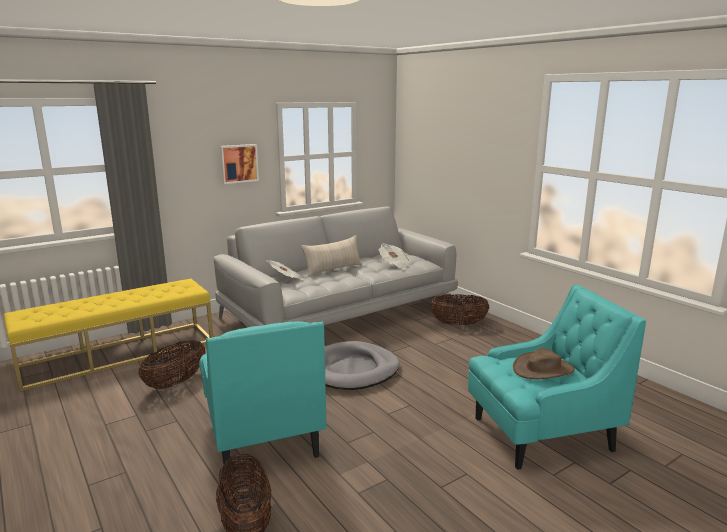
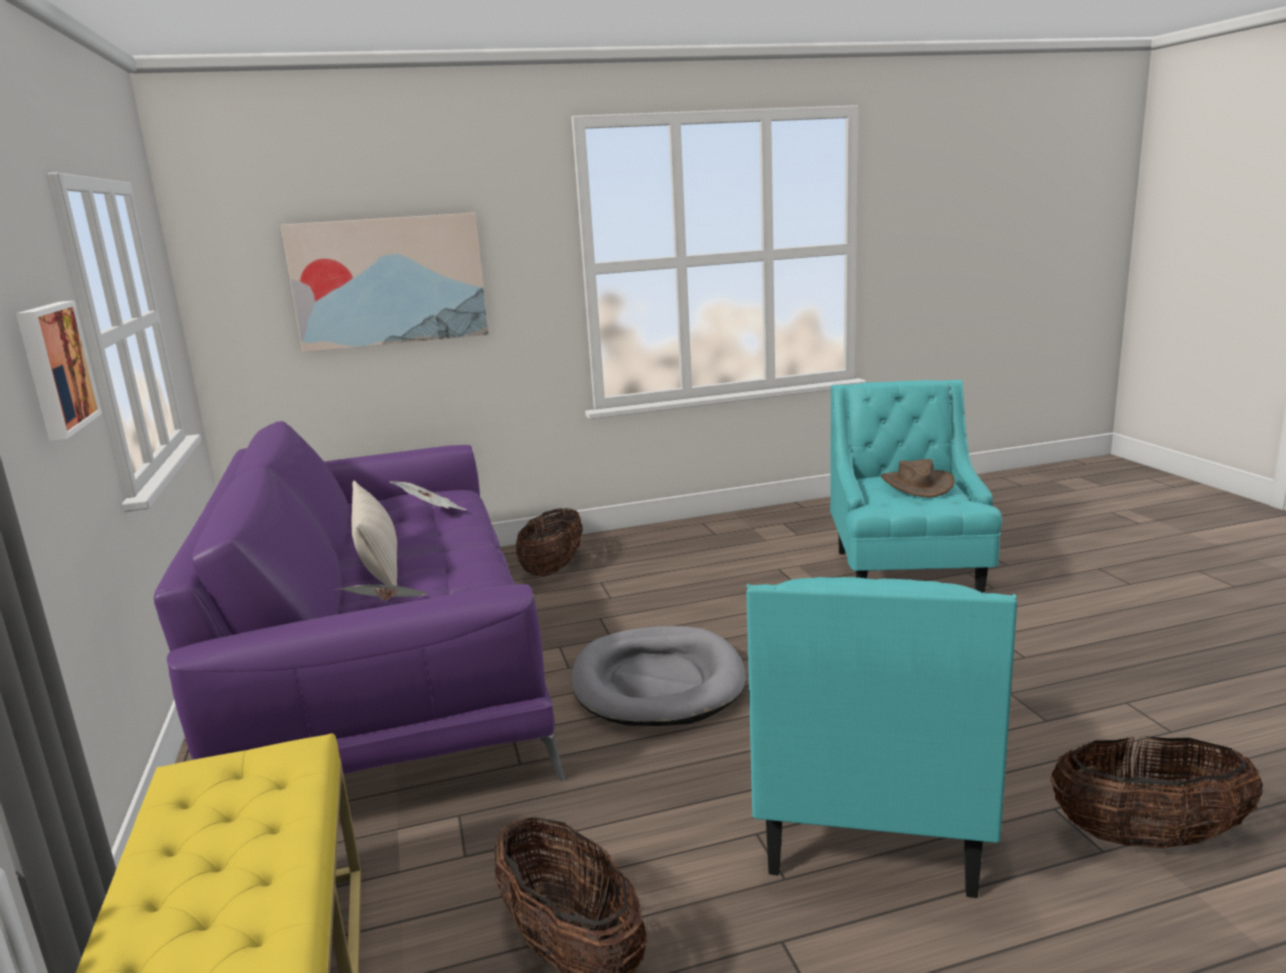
camera: 70 degrees left, 0 degrees up
(262, 434) = (869, 805): turquoise armchair -> turquoise armchair turned 105 degrees clockwise
(341, 313) = (386, 666): grey sofa -> purple sofa
(455, 155) = (389, 281): none -> picture

